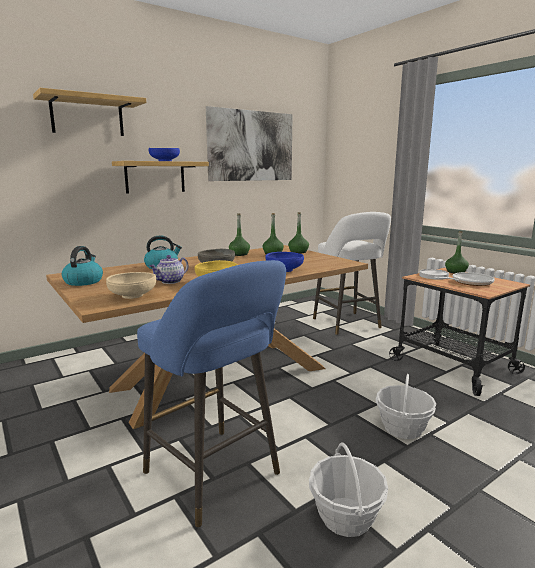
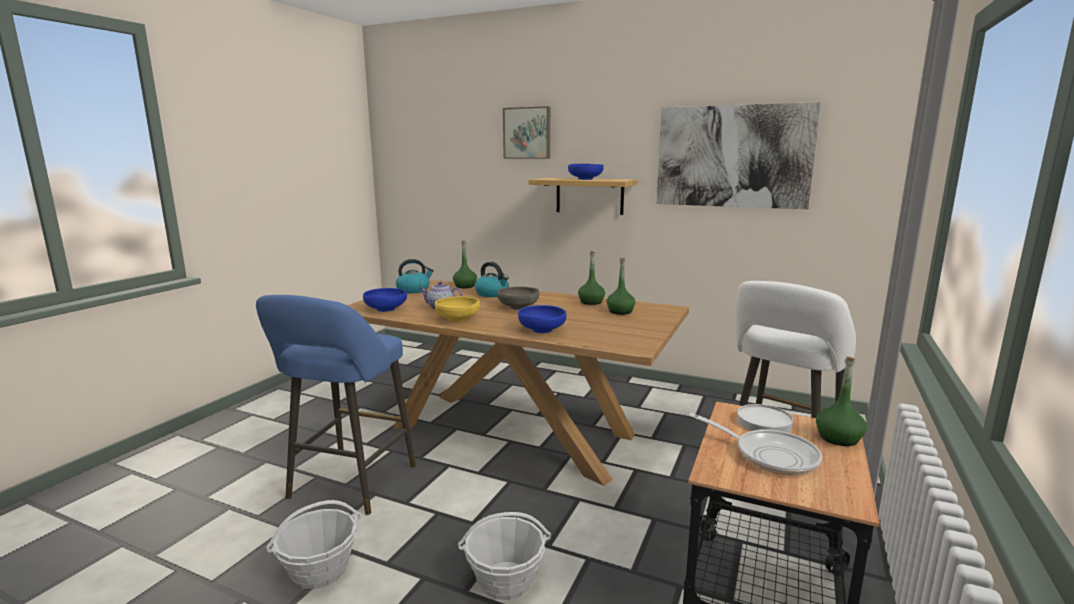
camera: 60 degrees right, 0 degrees up
(87, 116) = (527, 133): shelf -> picture
(132, 296) = (386, 309): beige bowl -> blue bowl
(298, 252) = (654, 318): green bottle -> green bottle (465, 286)

